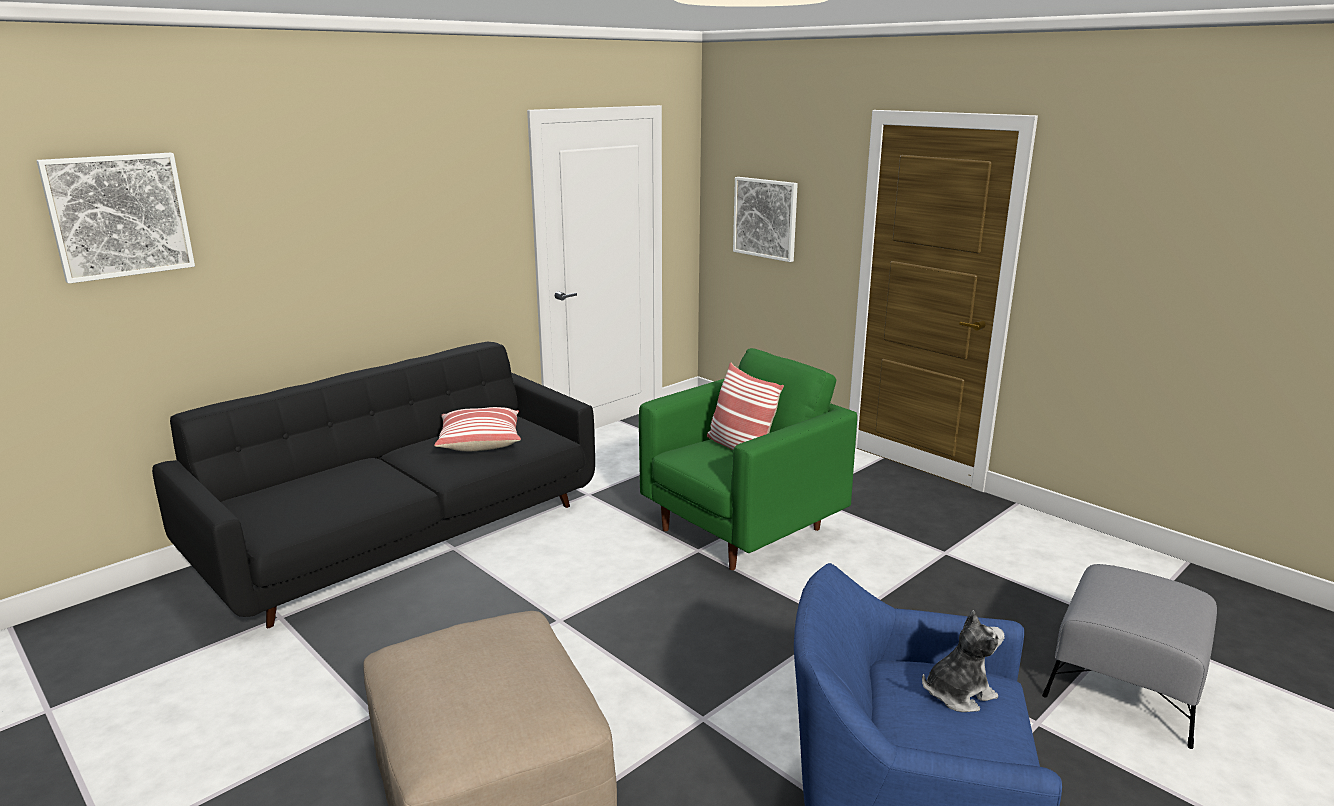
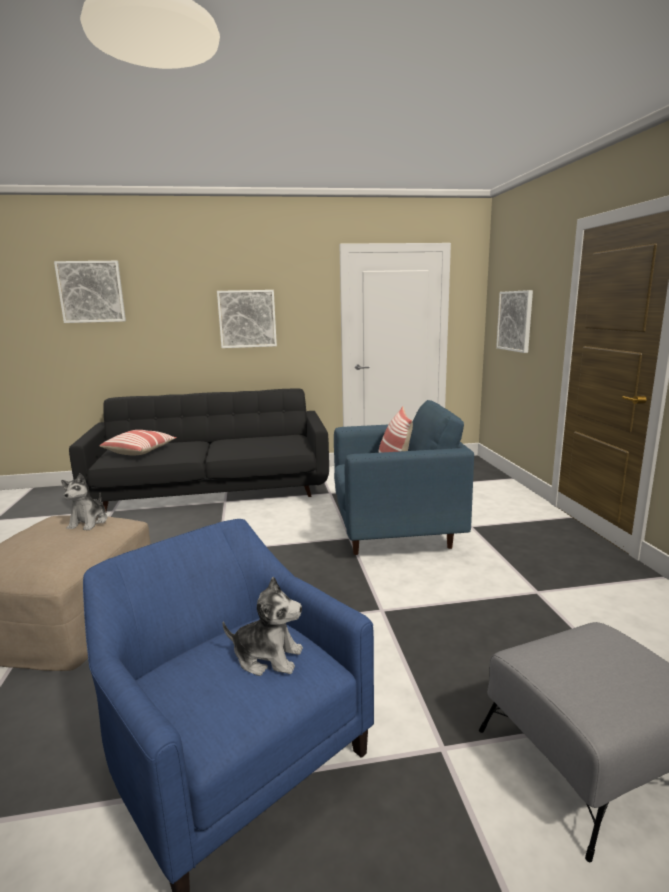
camera: 35 degrees right, 5 degrees down
(402, 239) = (247, 319): none -> picture
(479, 441) = (258, 442): pillow -> pillow (140, 451)
(488, 636) = (89, 522): none -> plush toy
(741, 529) = (395, 534): green armchair -> blue armchair

